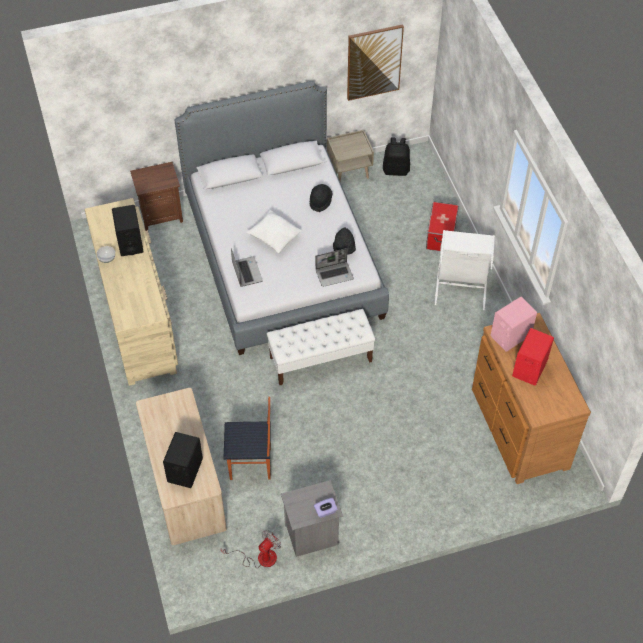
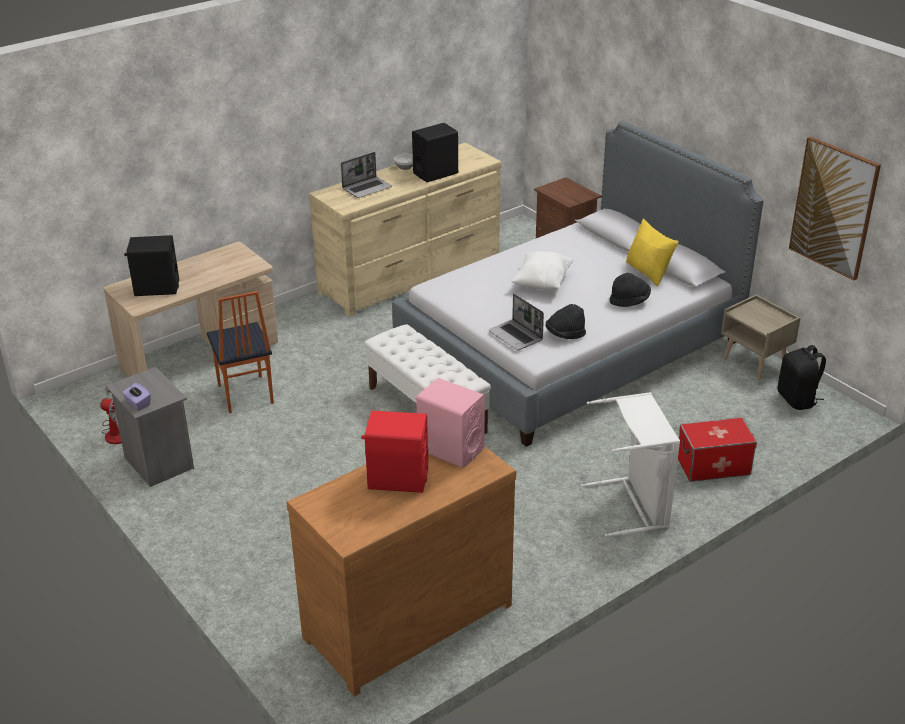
camera: 70 degrees right, 20 degrees down
(246, 272) = (474, 275): laptop -> laptop (367, 188)
(289, 178) = (648, 272): none -> yellow pillow

